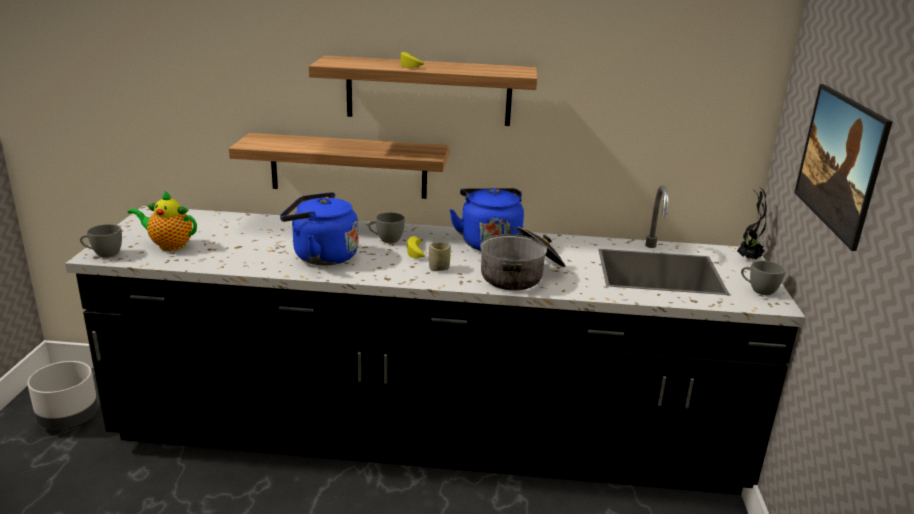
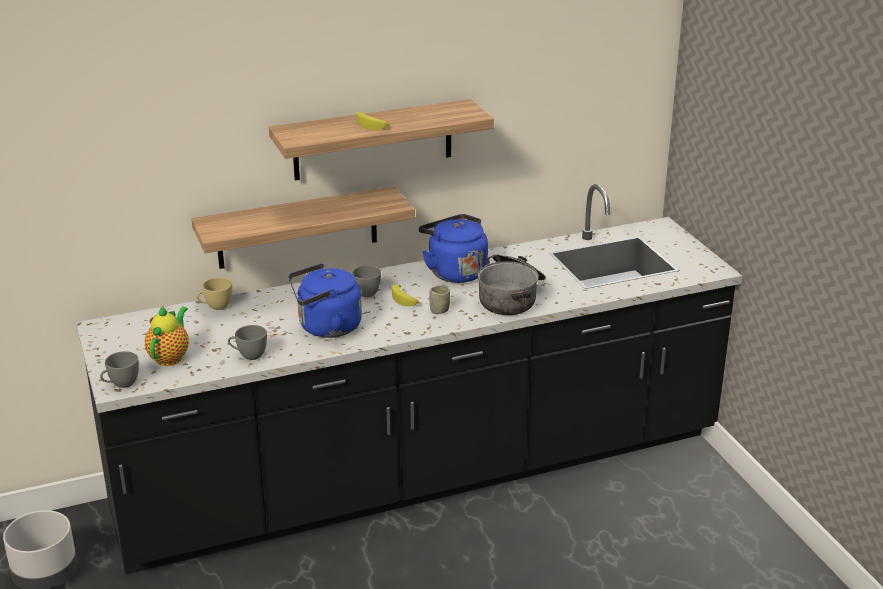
camera: 25 degrees left, 5 degrees up
(169, 245) = (170, 357): teapot -> teapot turned 120 degrees clockwise
(255, 220) = (215, 306): none -> yellow cup
(748, 259) = (670, 230): potted plant -> none
(758, 290) = (696, 260): grey cup -> grey cup (248, 355)
(831, 191) = (751, 175): picture -> none

